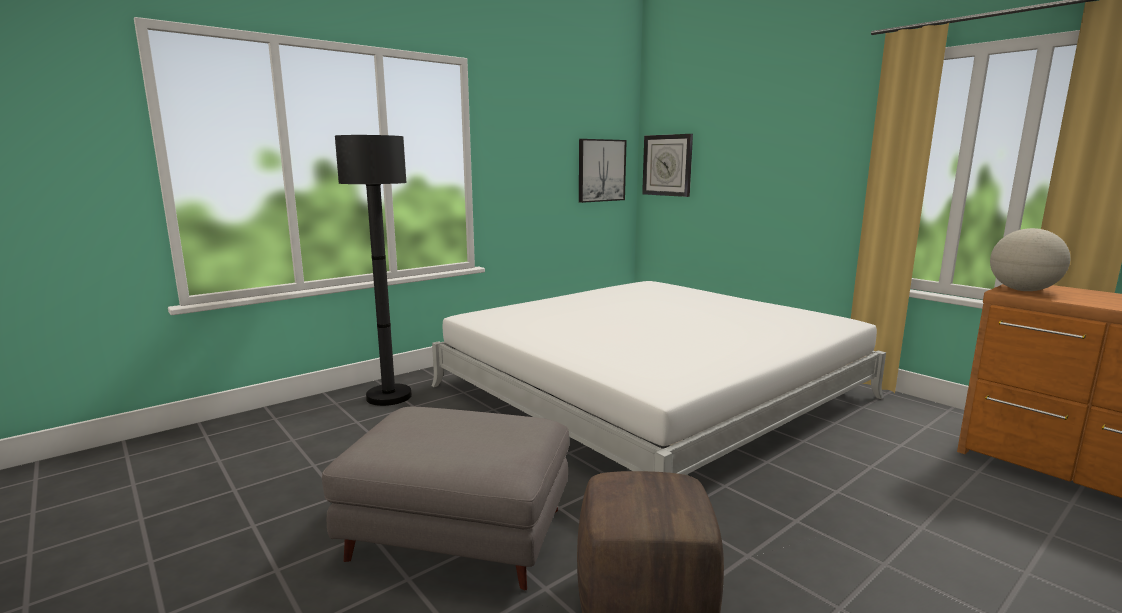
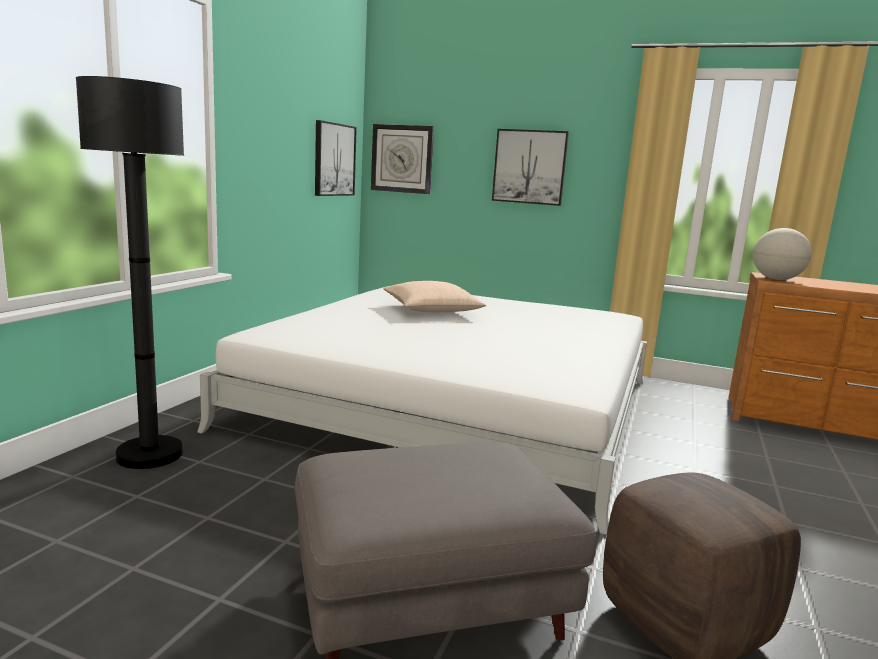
camera: 30 degrees left, 0 degrees up
(644, 305) = (432, 310): none -> beige pillow
(776, 167) = (529, 167): none -> picture

